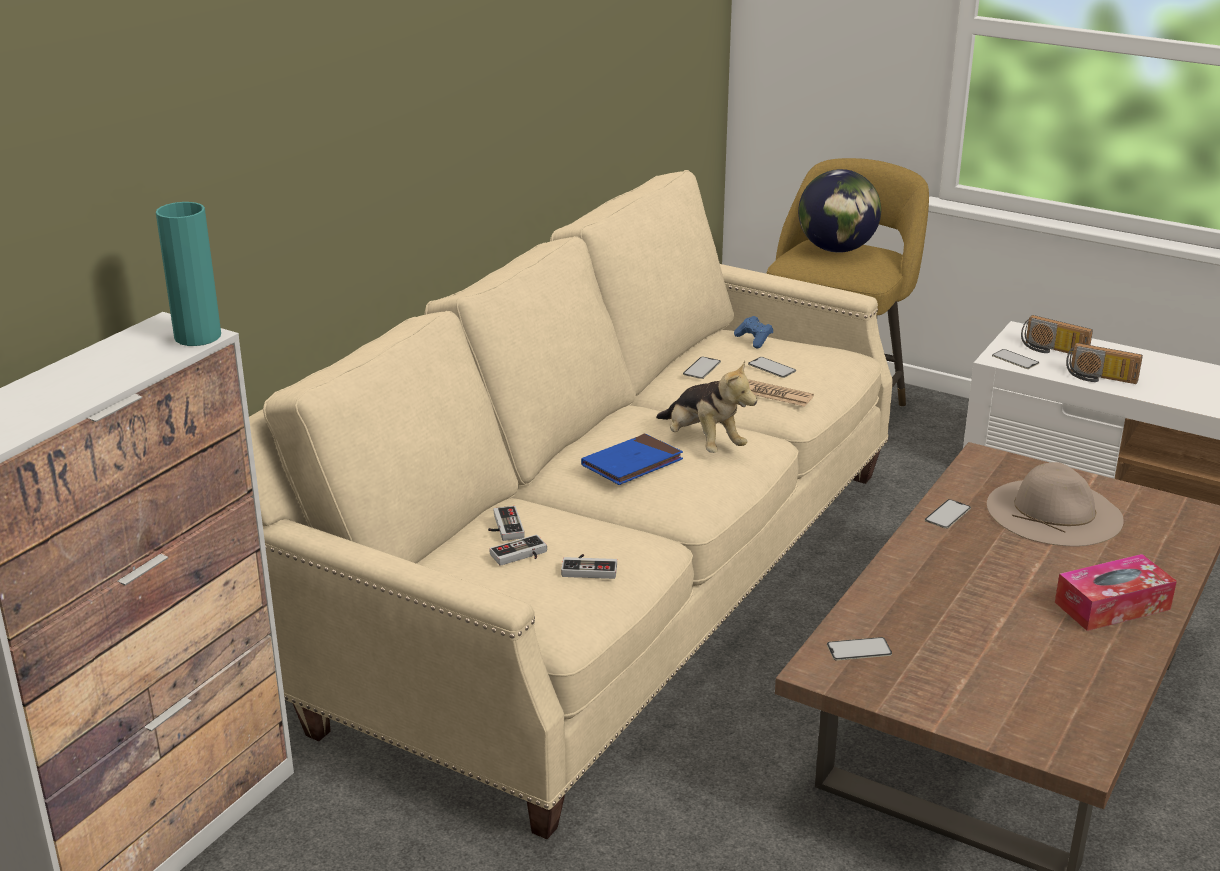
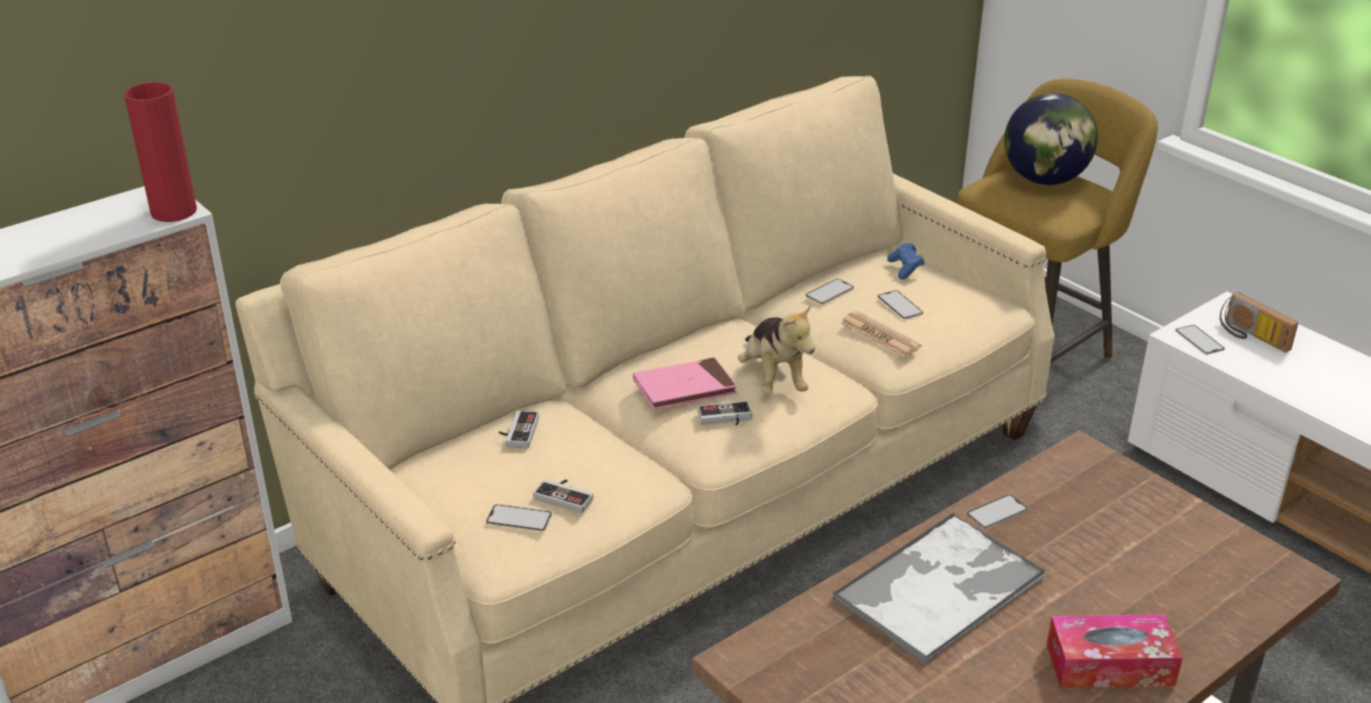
camera: 20 degrees right, 5 degrees up
(197, 336) = (174, 211): turquoise vase -> red vase
(521, 556) = (511, 467): game controller -> game controller (725, 419)
(632, 464) = (684, 388): blue book -> pink book
(859, 649) = (797, 647): phone -> phone (519, 518)
(943, 579) = (940, 587): none -> tray
(1054, 512) = (1119, 535): beige hat -> none
(1100, 378) = (1285, 382): radio -> none

